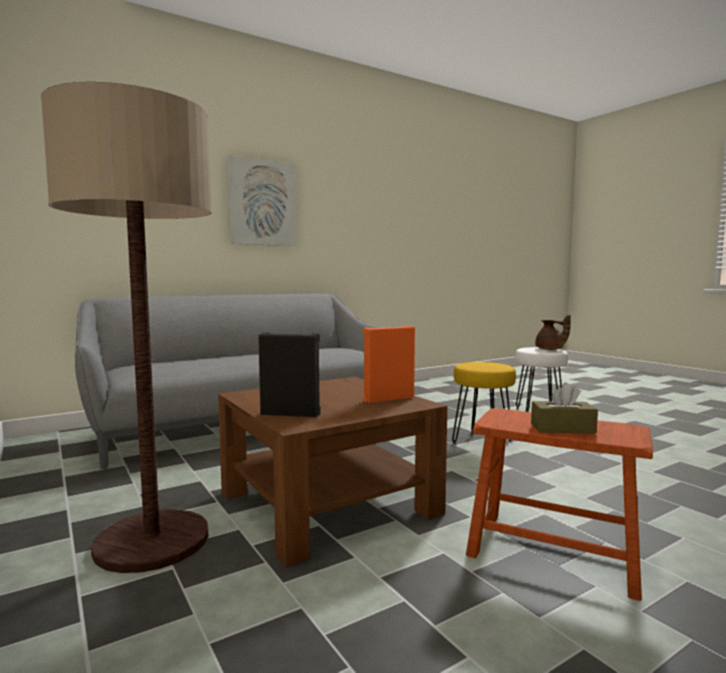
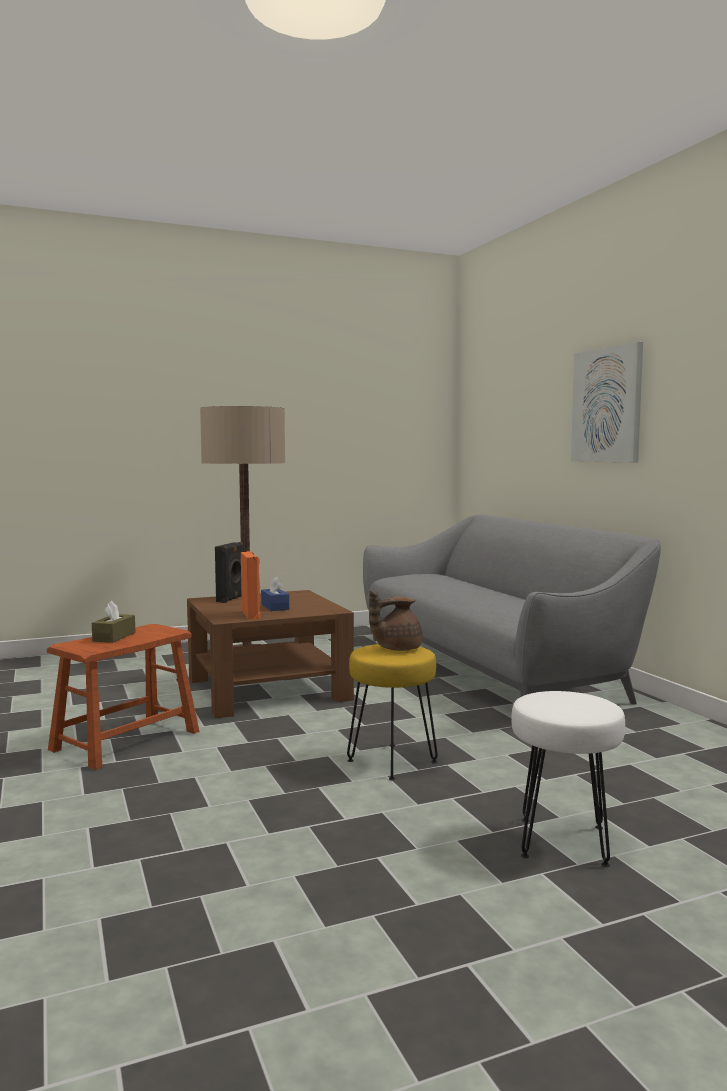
camera: 100 degrees right, 0 degrees up
(340, 395) = (275, 607): none -> blue tissue box
(550, 349) = (561, 708): brown teapot -> brown teapot (396, 648)

